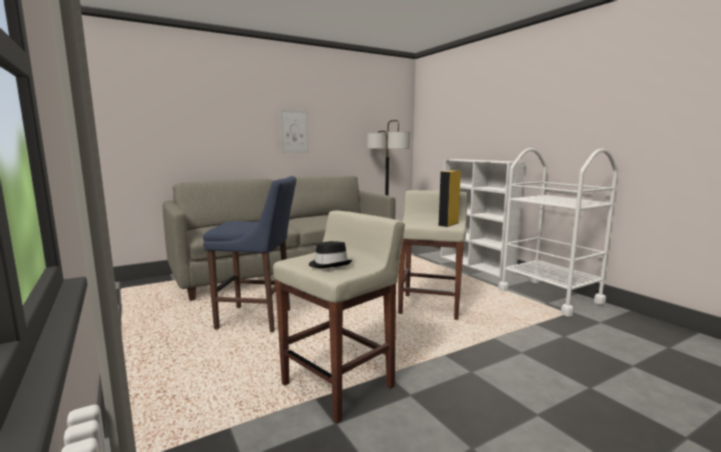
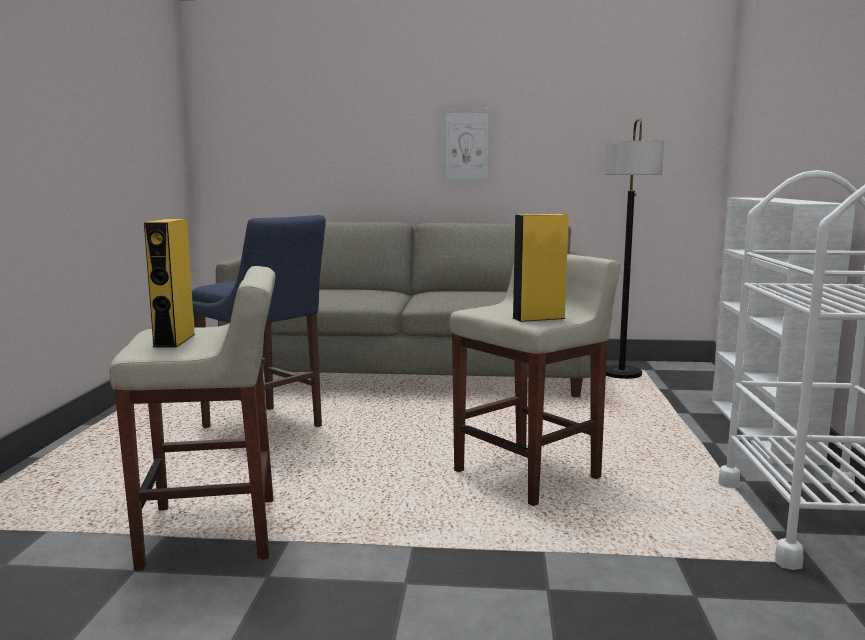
camera: 35 degrees right, 0 degrees up
(330, 264) = (174, 340): black hat -> yellow speaker

